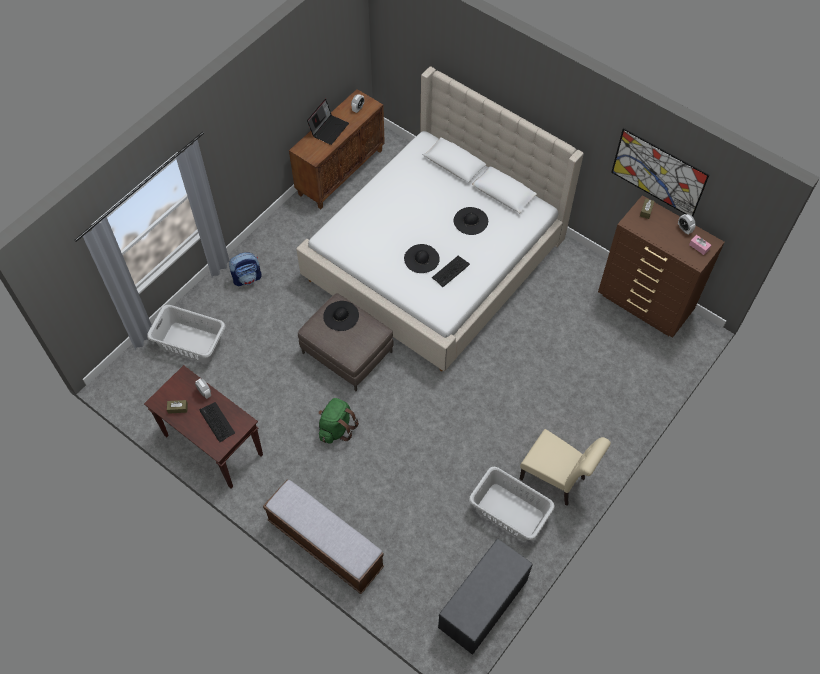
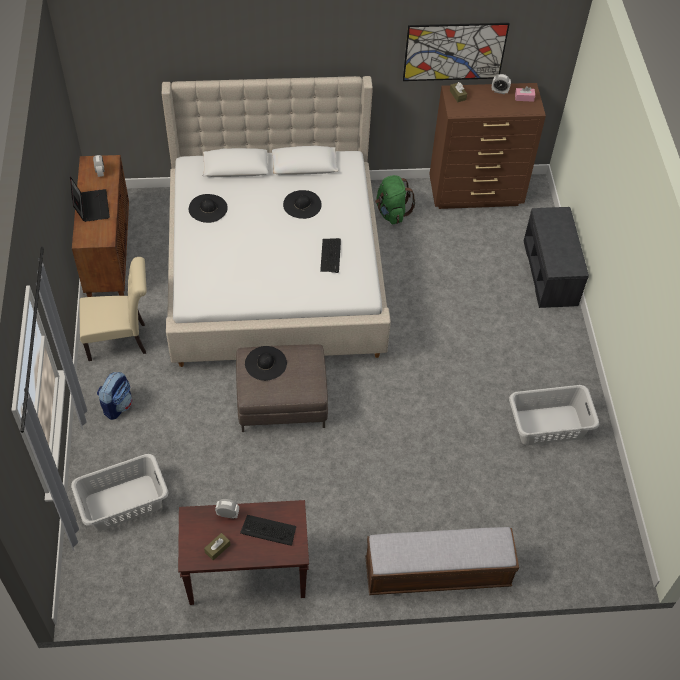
camera: 45 degrees left, 5 degrees down
(336, 428) = (342, 471): green backpack -> green backpack (391, 212)
(421, 258) = (294, 262): black hat -> black hat (208, 208)
(483, 605) = (606, 512): grey bench -> grey bench (551, 273)
(556, 480) = (555, 373): beige chair -> beige chair (121, 341)

